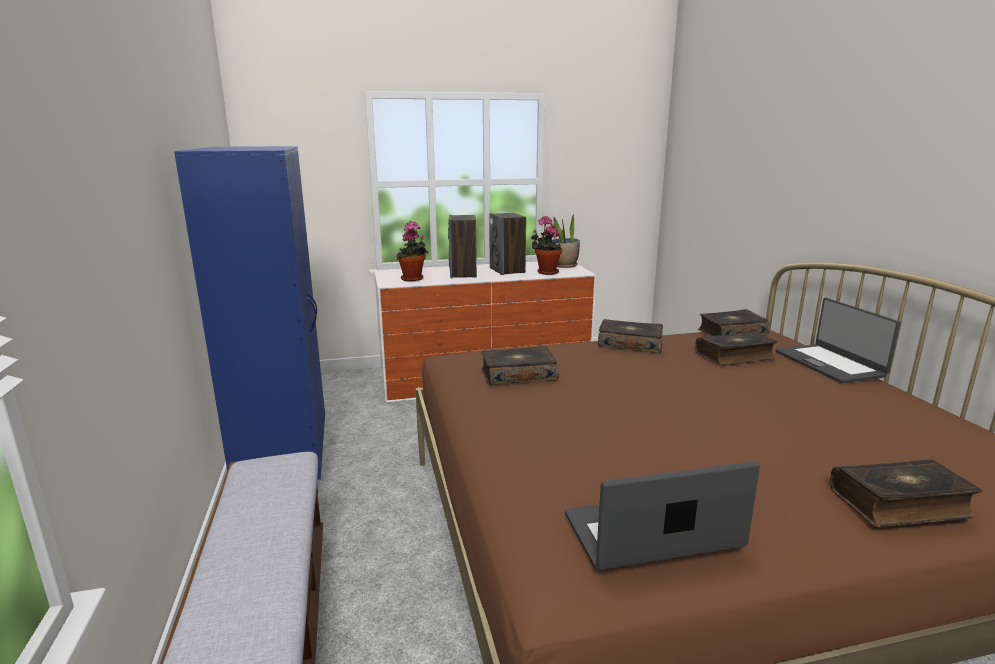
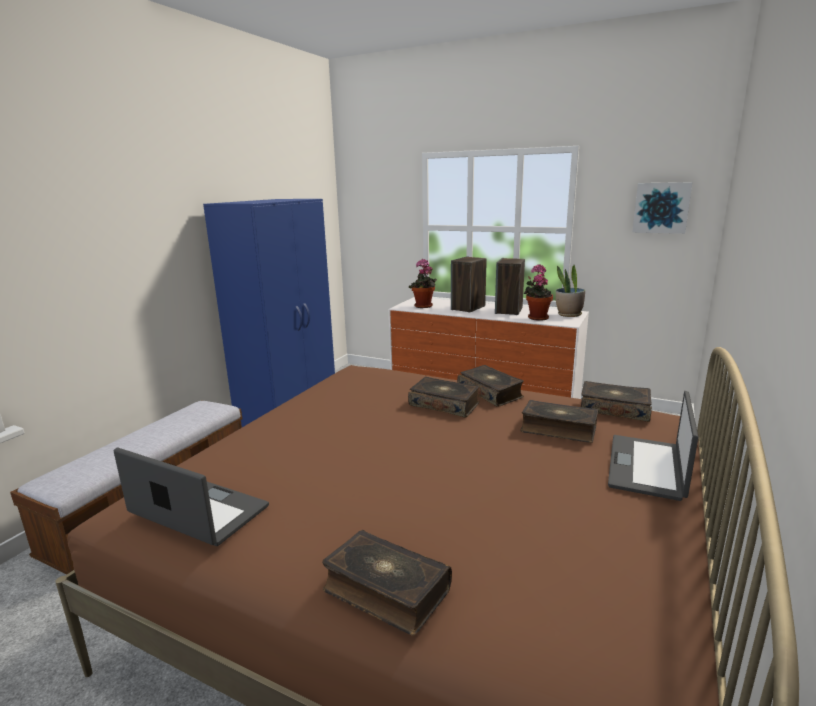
camera: 40 degrees right, 0 degrees up
(518, 375) = (357, 390): book -> book (444, 404)
(618, 156) = (661, 207): none -> picture

